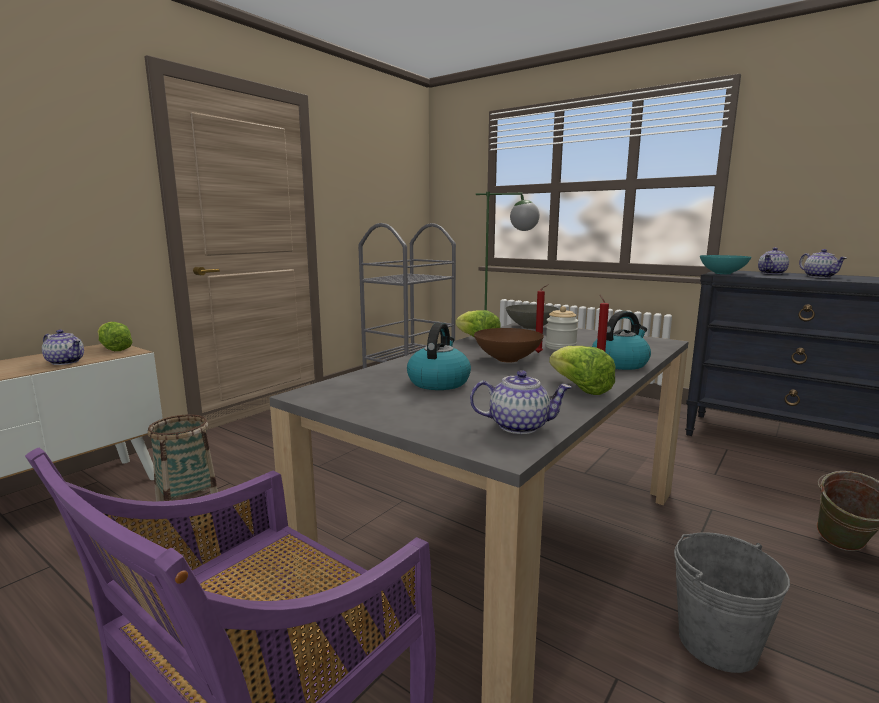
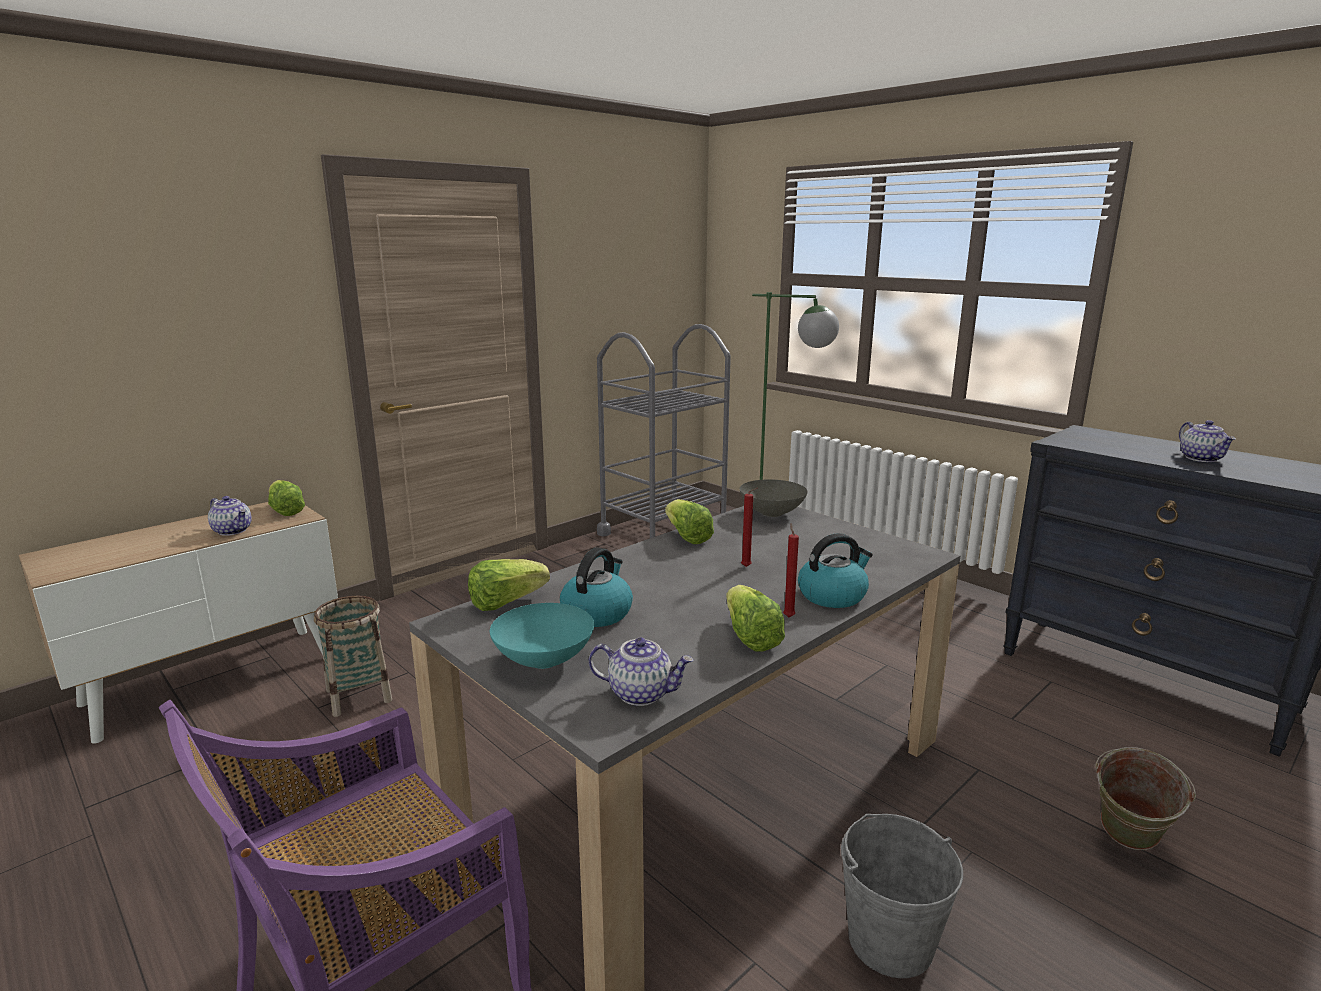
camera: 10 degrees right, 5 degrees up
(353, 381) = (506, 603): none -> lettuce
(506, 359) = (699, 577): brown bowl -> none
(560, 347) = (782, 557): jar -> none
(723, 273) = (1067, 441): turquoise bowl -> turquoise bowl (544, 661)
(772, 273) = (1142, 443): teapot -> none

